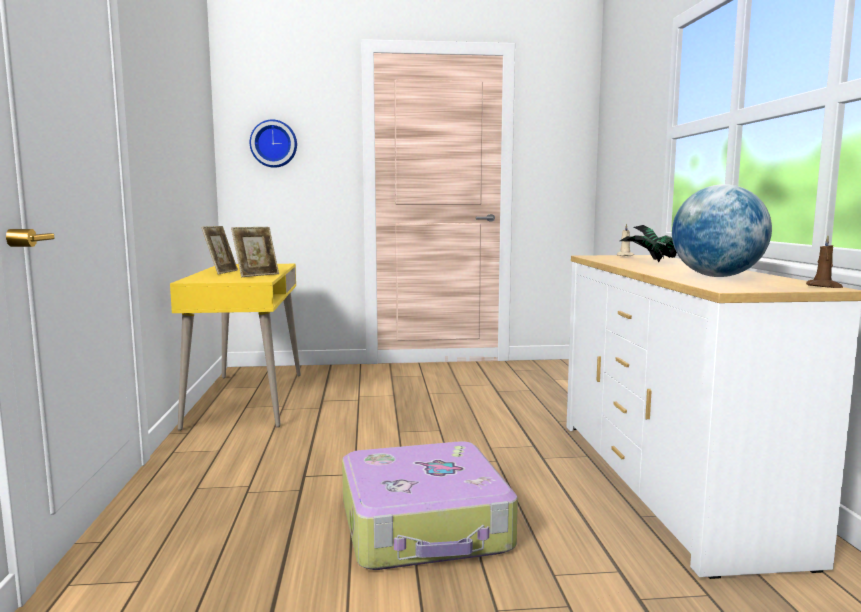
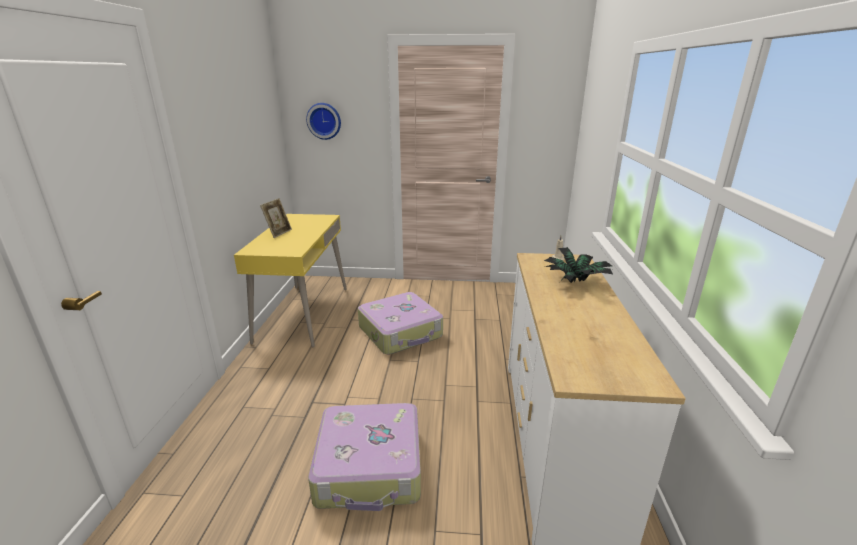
camera: 10 degrees right, 15 degrees up
(256, 275) = (298, 241): picture frame -> none
(401, 407) = (401, 332): none -> suitcase
(716, 276) = (587, 337): globe -> none
(824, 286) = (657, 380): brown candle -> none

